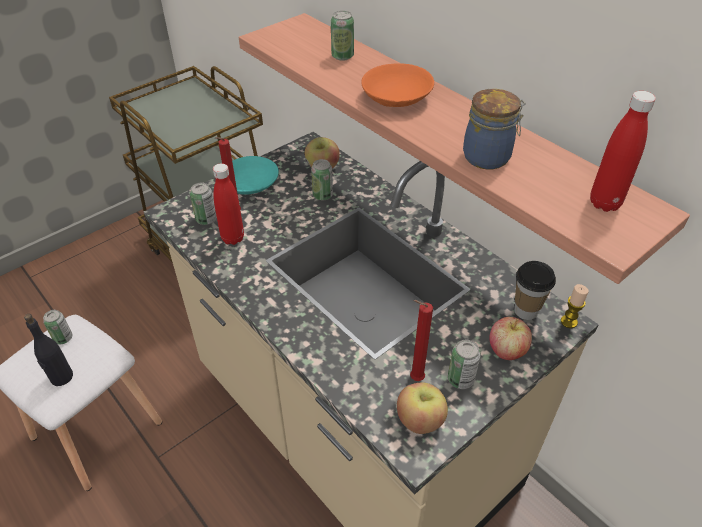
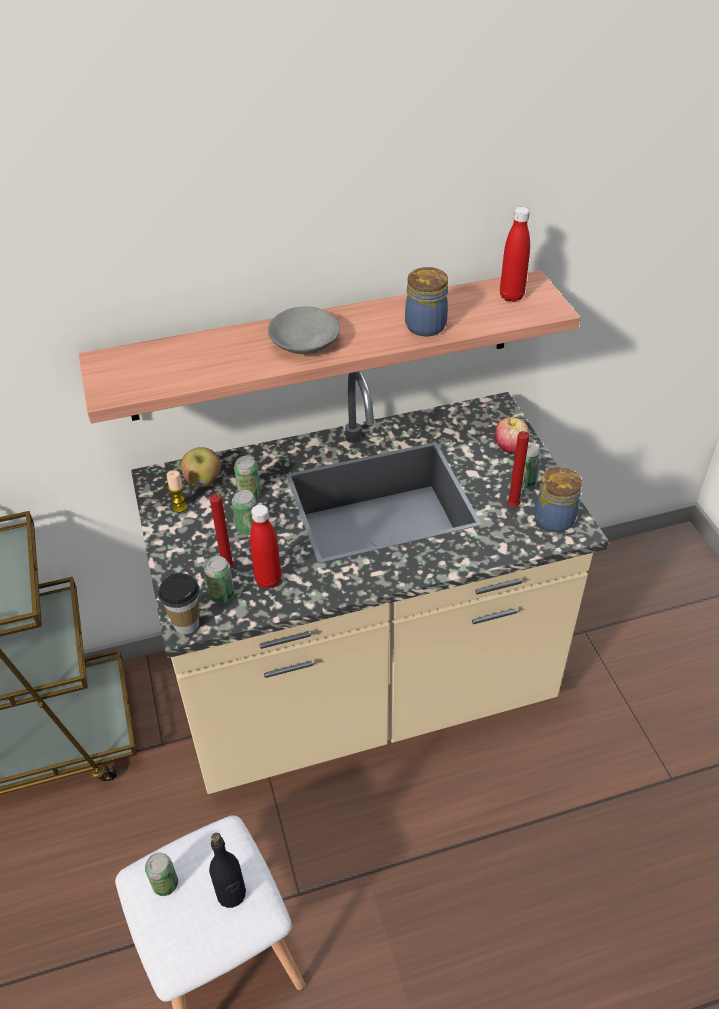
camera: 65 degrees left, 0 degrees up
(249, 185) = (188, 545): turquoise bowl -> none
(342, 56) = (201, 352): can -> can (247, 528)
(396, 98) = (305, 343): orange bowl -> grey bowl
(420, 420) = (553, 518): apple -> jar
(525, 310) = (475, 421): cup -> cup (186, 624)
(568, 321) = (498, 404): candle -> candle (179, 507)

